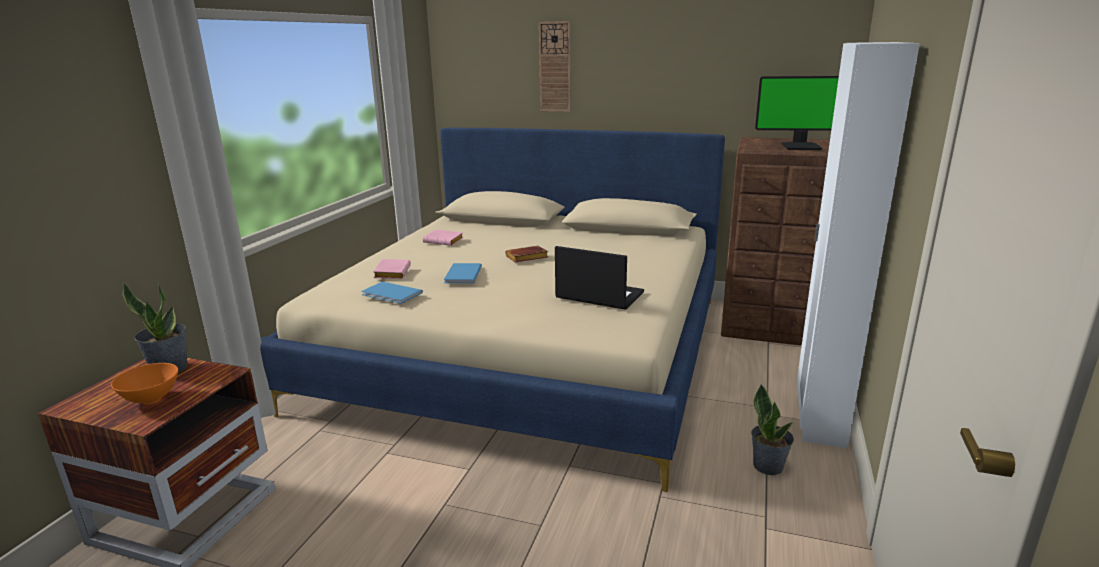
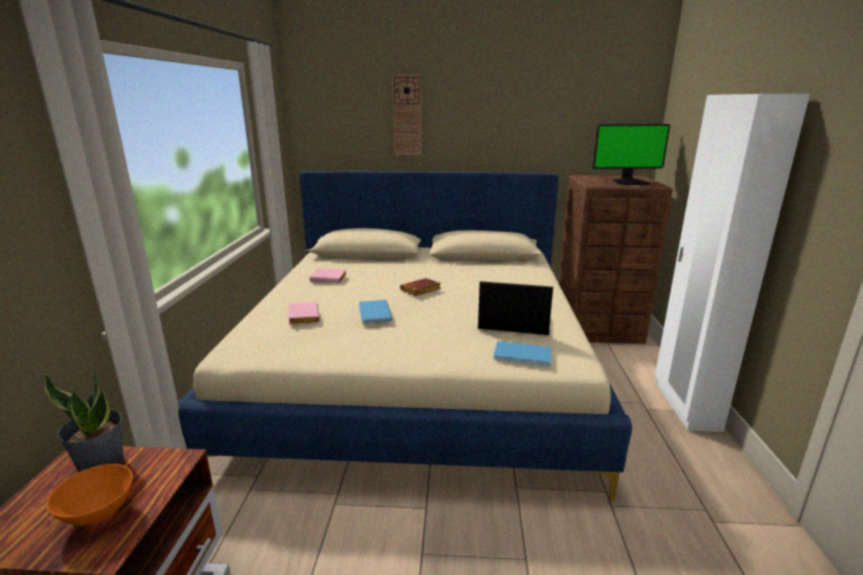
camera: 15 degrees left, 0 degrees up
(392, 294) = (319, 341): blue book -> blue book (524, 355)
(768, 466) = (677, 458): potted plant -> none

